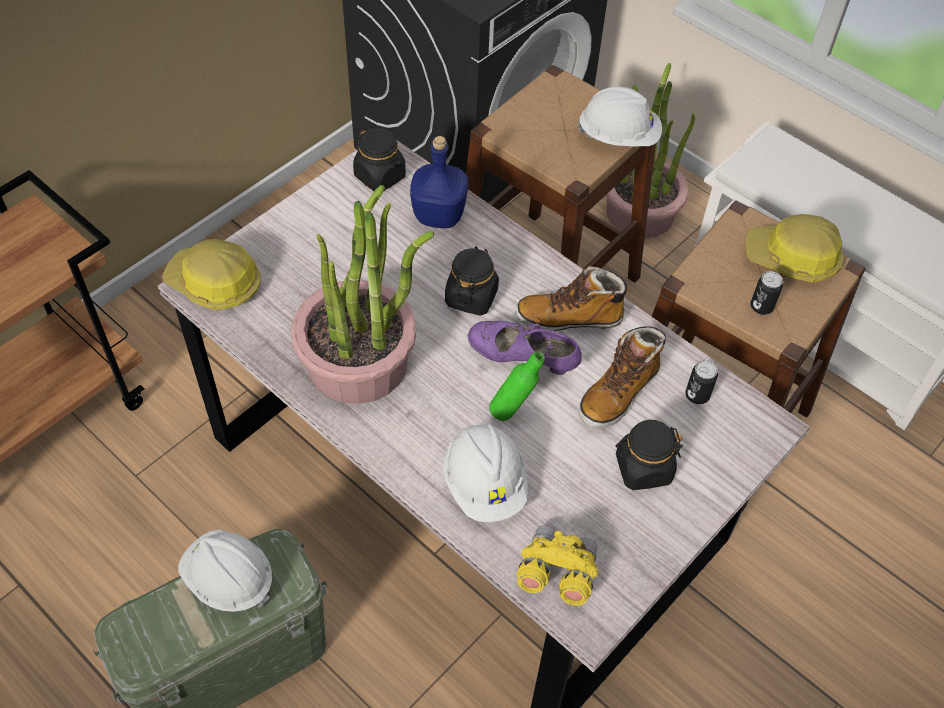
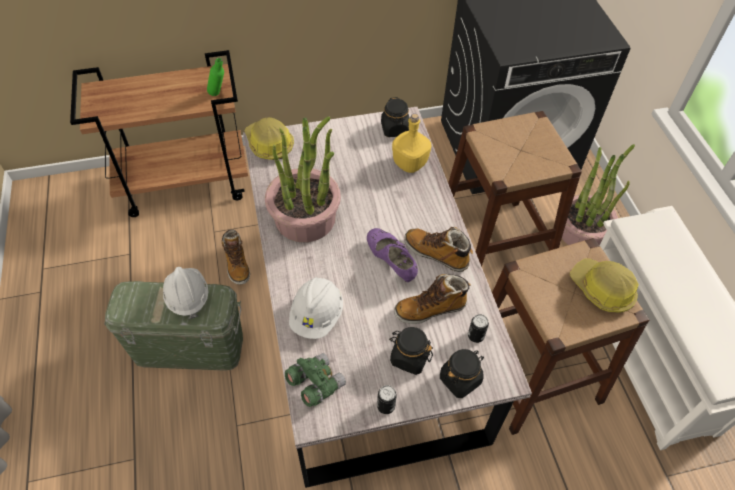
camera: 35 degrees right, 0 degrees up
(212, 504) = (237, 265): none -> boot
(440, 215) = (410, 164): blue bottle -> yellow bottle
(471, 297) = (391, 215): black jar -> black jar (460, 379)
(513, 412) = (363, 287): green bottle -> green bottle (219, 95)
(556, 573) = (315, 384): yellow binoculars -> green binoculars
(618, 137) = (549, 168): white hard hat -> none
(761, 307) = (557, 307): can -> can (386, 406)

